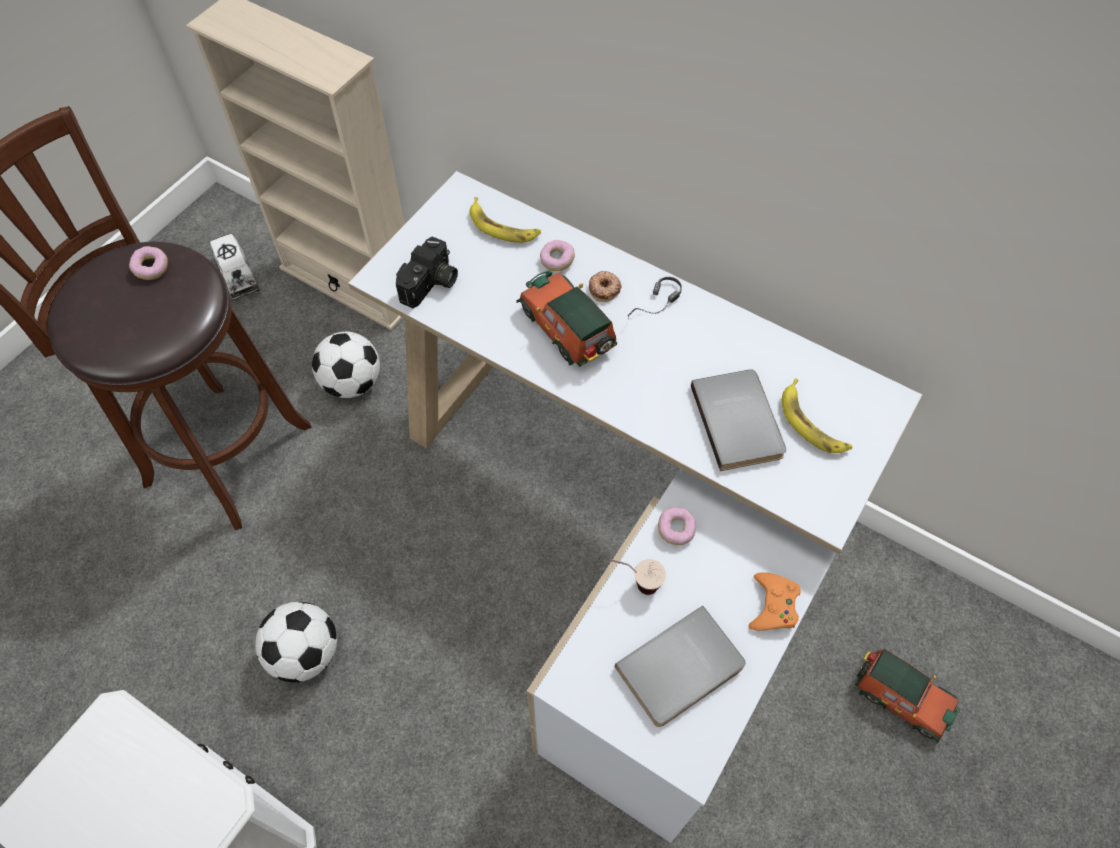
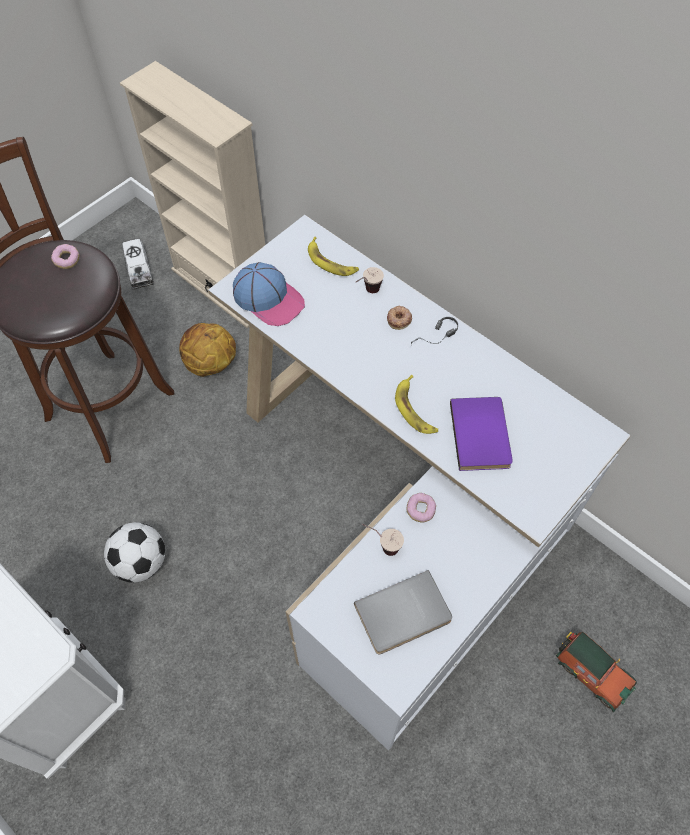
camera: 10 degrees right, 0 degrees up
(352, 383) = (210, 364): football -> basketball
(431, 285) = (269, 299): camera -> cap
(557, 261) = (367, 293): donut -> cup
(568, 330) = (365, 348): toy car -> none
(740, 421) = (482, 435): grey book -> purple book
(773, 605) = (483, 579): orange game controller -> none
(812, 423) = (538, 445): banana -> banana (415, 409)

